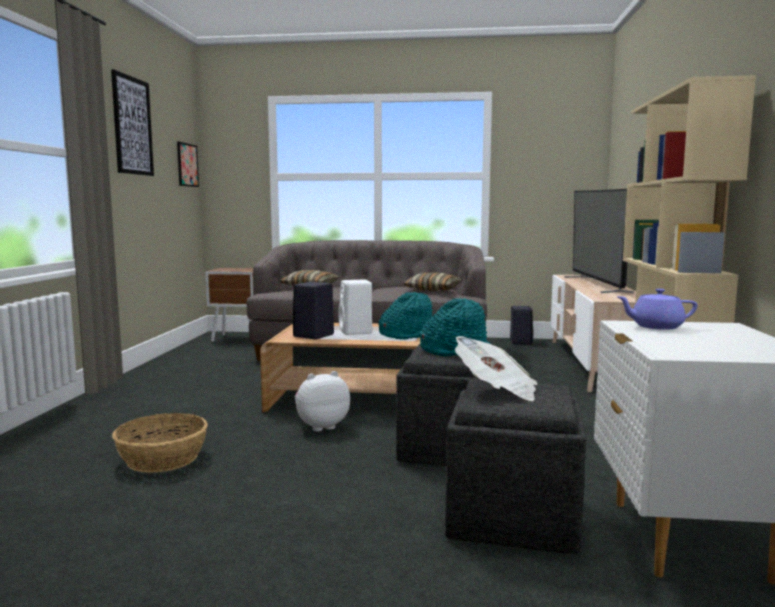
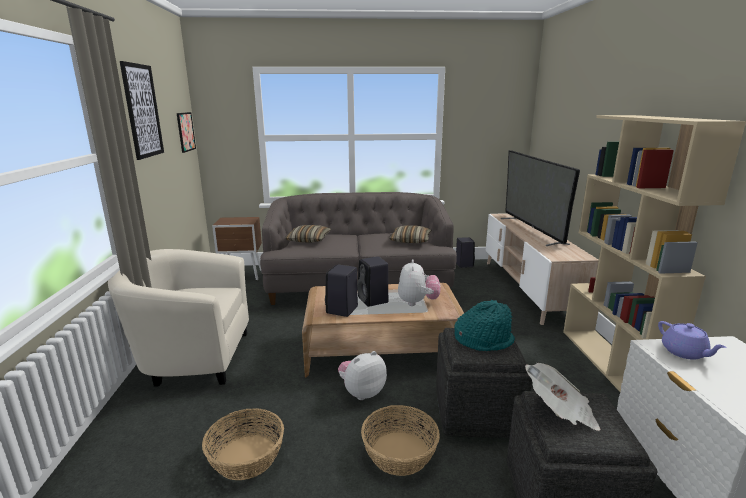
camera: 10 degrees left, 10 degrees up
(146, 391) = (192, 357): none -> beige armchair
(335, 469) = (400, 452): none -> basket
(356, 332) = (373, 300): white speaker -> black speaker
(407, 335) = (417, 302): turquoise hat -> plush toy
(655, 326) = (684, 352): purple teapot -> purple teapot turned 105 degrees counterclockwise

